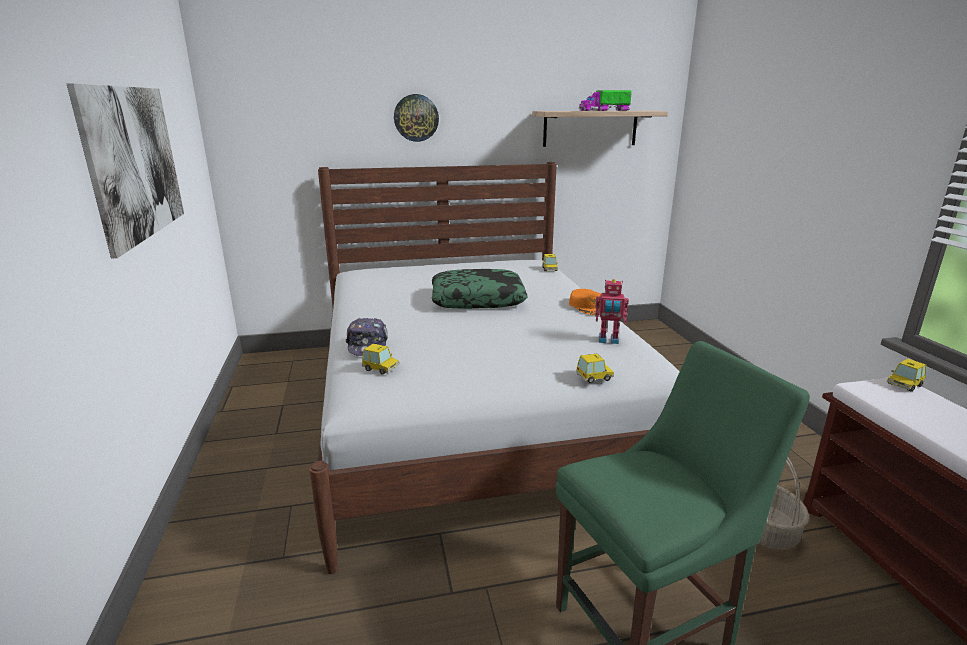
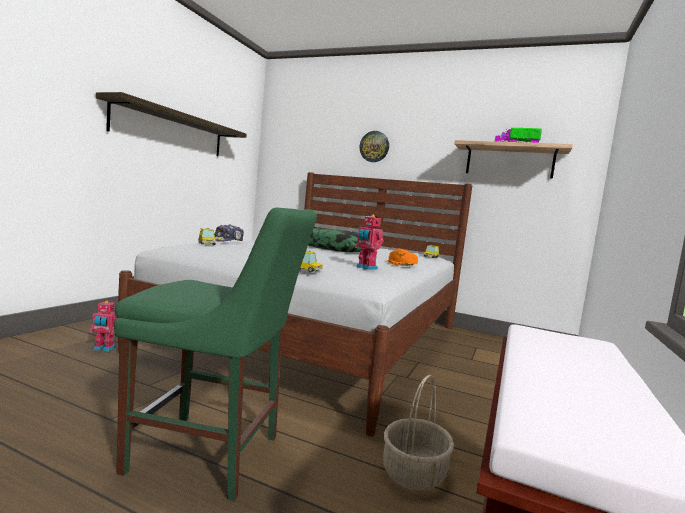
camera: 35 degrees right, 15 degrees down
(135, 162) = (171, 131): picture -> shelf
(294, 579) = (103, 349): none -> toy robot
(904, 385) = (594, 343): toy car -> none

